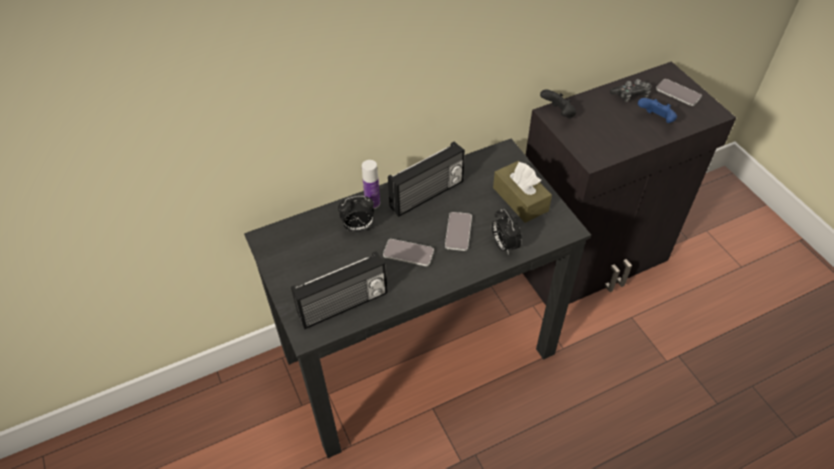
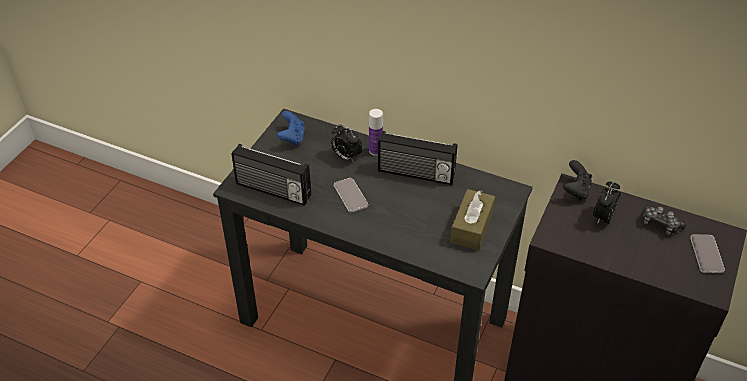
camera: 50 degrees right, 5 degrees down
(458, 232) = (399, 210): phone -> none
(504, 245) = (414, 243): alarm clock -> alarm clock (603, 217)
(656, 120) = (649, 255): blue game controller -> blue game controller (292, 138)

